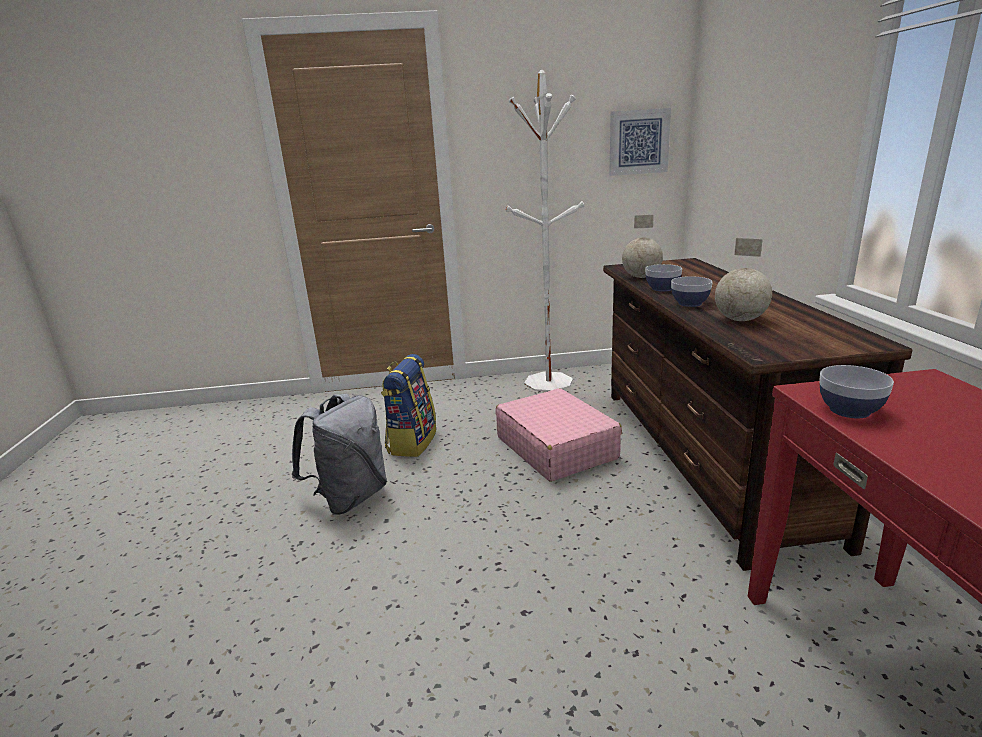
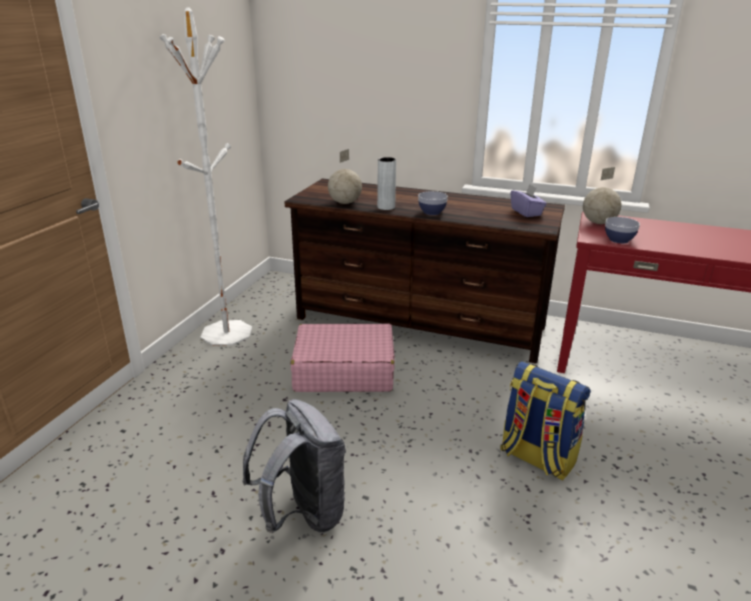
camera: 65 degrees left, 5 degrees up
(411, 442) = (237, 444): backpack -> backpack (536, 458)
(638, 142) = (229, 78): picture -> none
(662, 288) = (386, 207): bowl -> grey vase
(740, 320) = (482, 213): globe -> globe (599, 223)
(805, 336) = (526, 212): none -> purple tissue box

